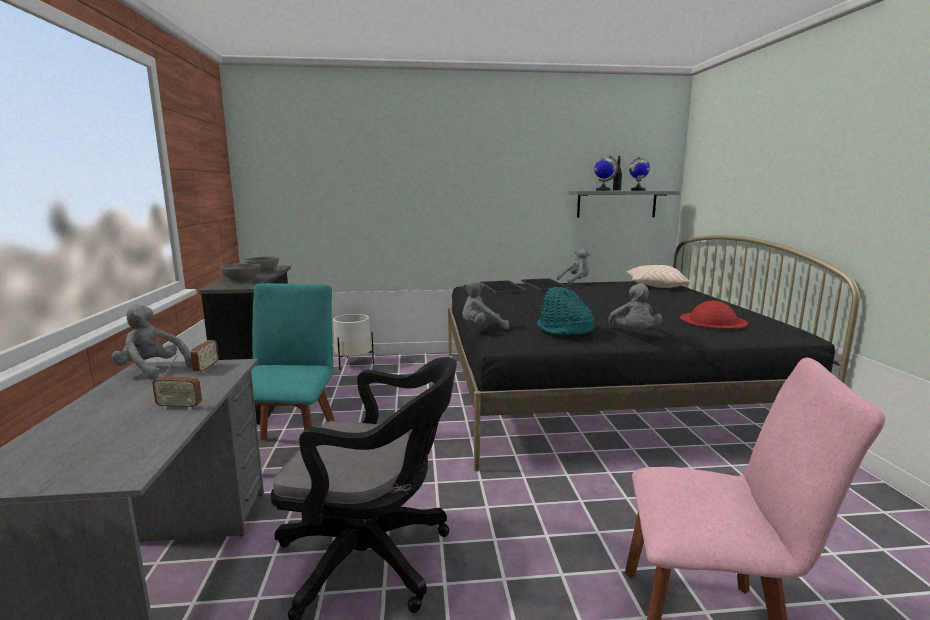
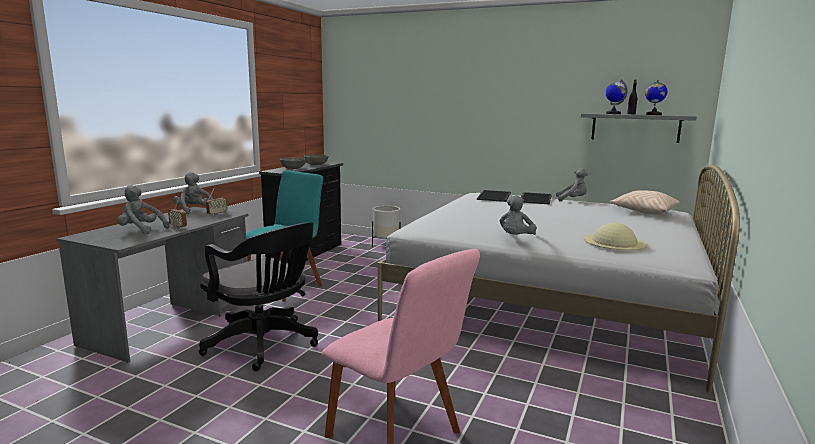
camera: 30 degrees right, 0 degrees up
(481, 328) = (411, 219): grey plush toy -> grey plush toy (141, 230)
(564, 330) = (463, 228): turquoise hat -> none
(598, 392) = (549, 300): black bed -> white bed
(713, 320) = (614, 241): red hat -> beige hat

